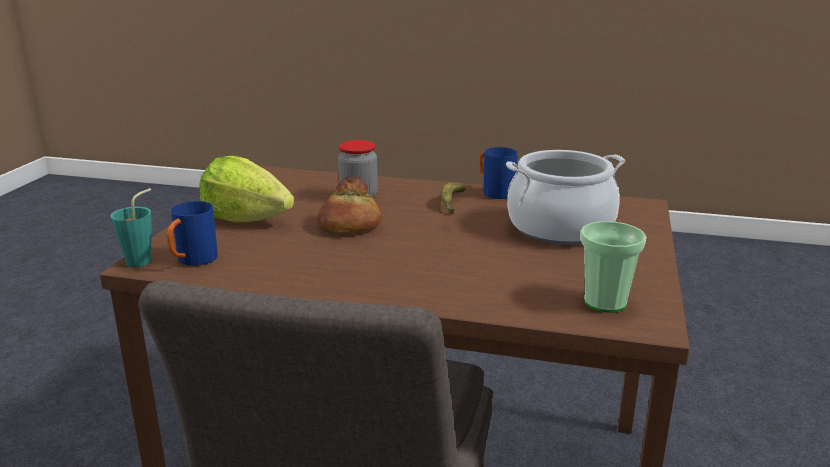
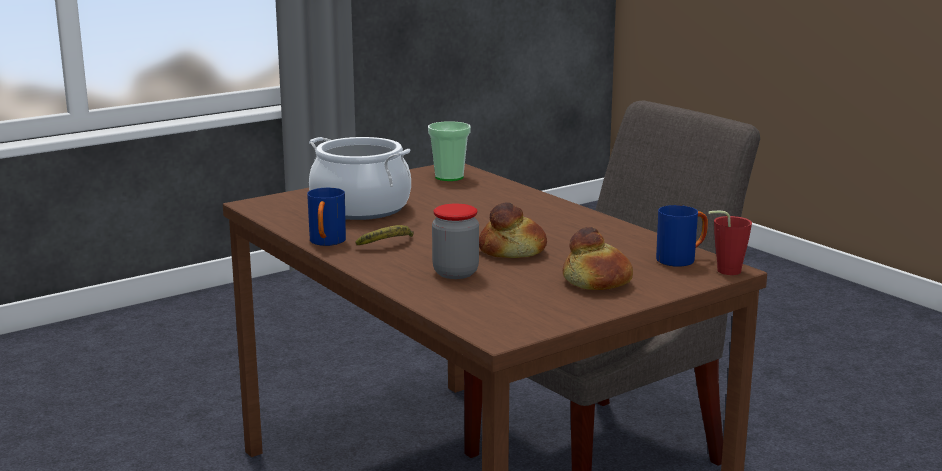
camera: 140 degrees left, 5 degrees down
(143, 260) = (723, 271): turquoise cup -> red cup
(246, 219) = (596, 282): lettuce -> bread

